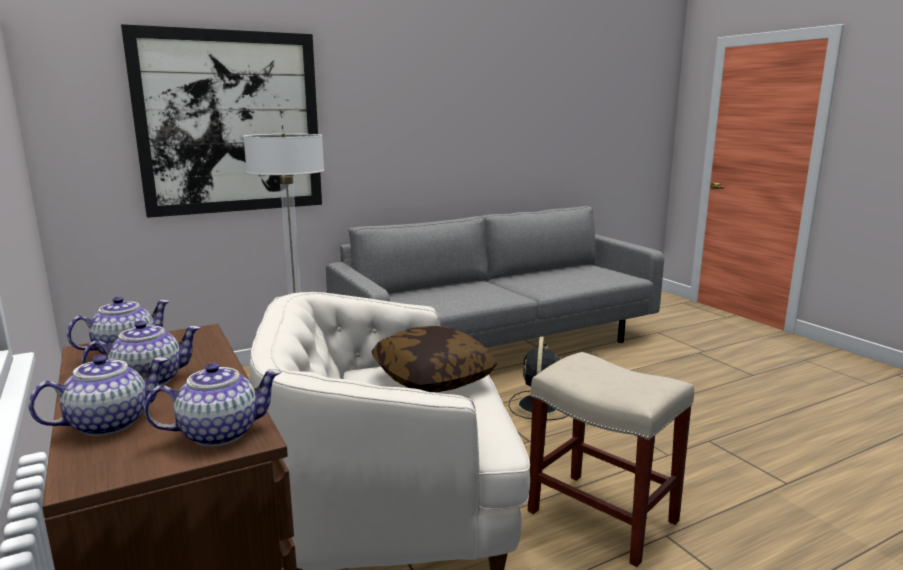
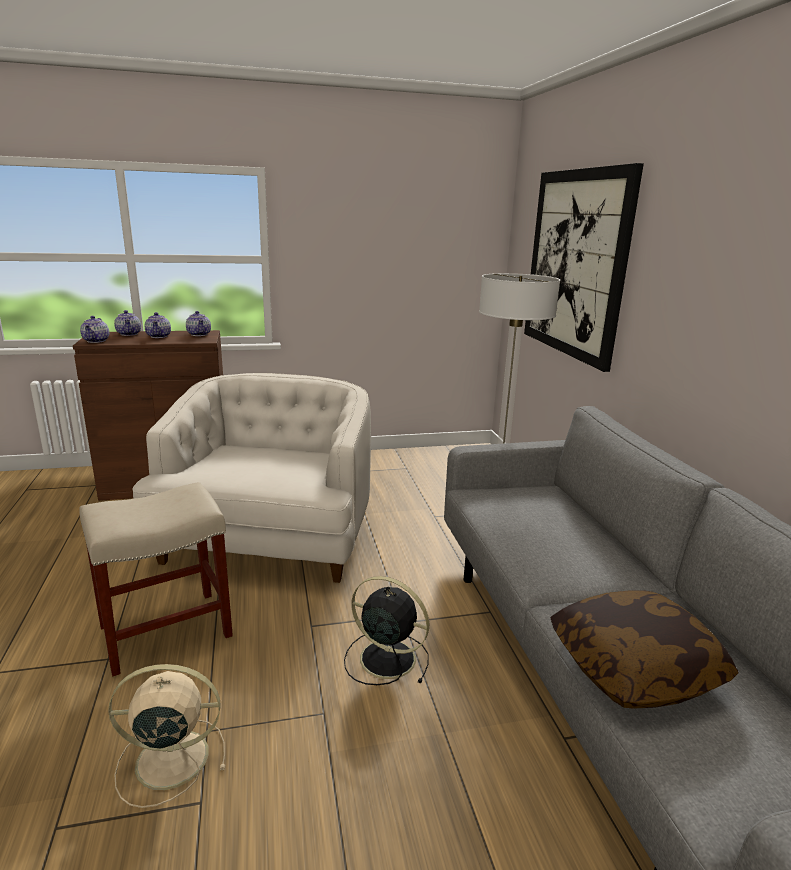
camera: 105 degrees right, 5 degrees up
(432, 378) = (274, 470): pillow -> pillow (634, 667)
(702, 461) = (168, 759): none -> beige fan

